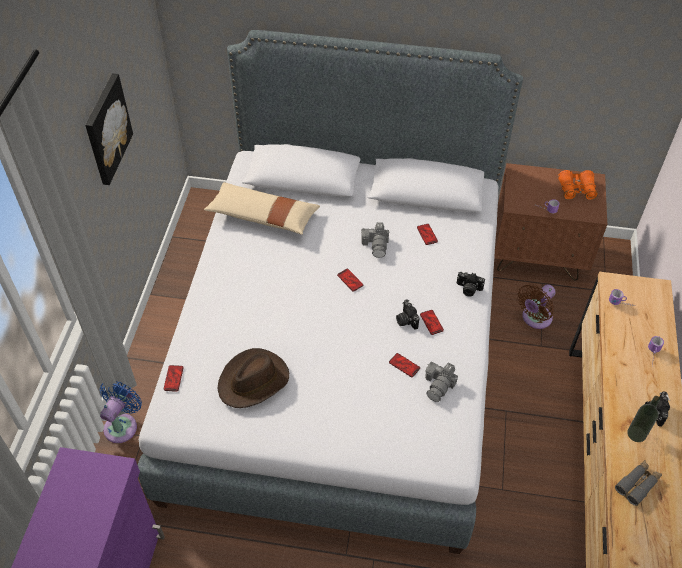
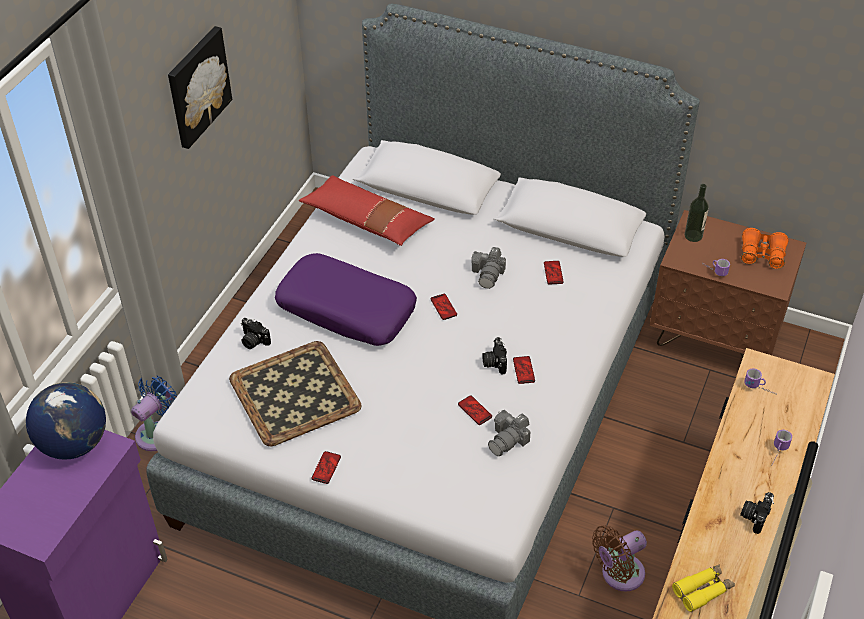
camera: 15 degrees right, 5 degrees down
(81, 473) = (74, 443): none -> globe
(173, 378) = (209, 374): phone -> phone (326, 468)
(254, 381) = (296, 393): brown hat -> tray
(263, 216) = (366, 221): beige pillow -> red pillow
(272, 297) = (347, 309): none -> purple pillow
(468, 289) = (581, 342): camera -> camera (253, 341)
(534, 318) = (686, 409): brown fan -> brown fan (619, 575)
(636, 434) = (723, 536): bottle -> bottle (693, 236)
(637, 484) = (703, 590): grey binoculars -> yellow binoculars

